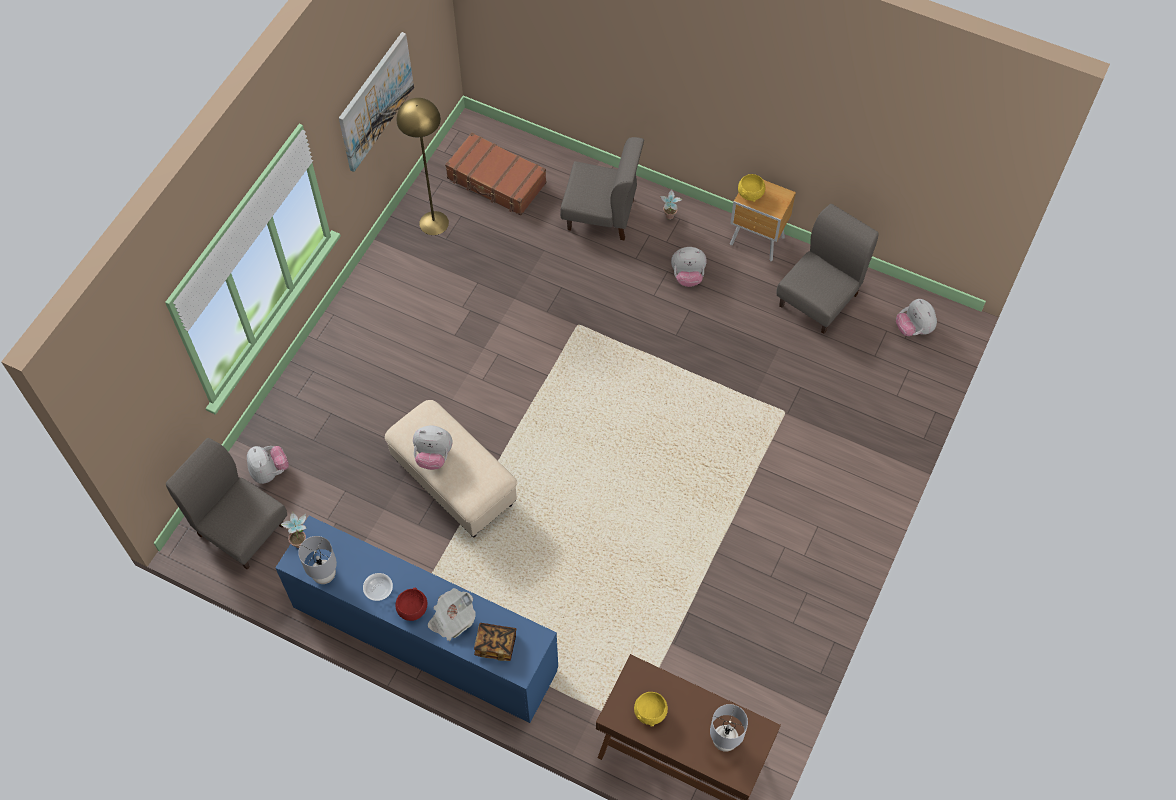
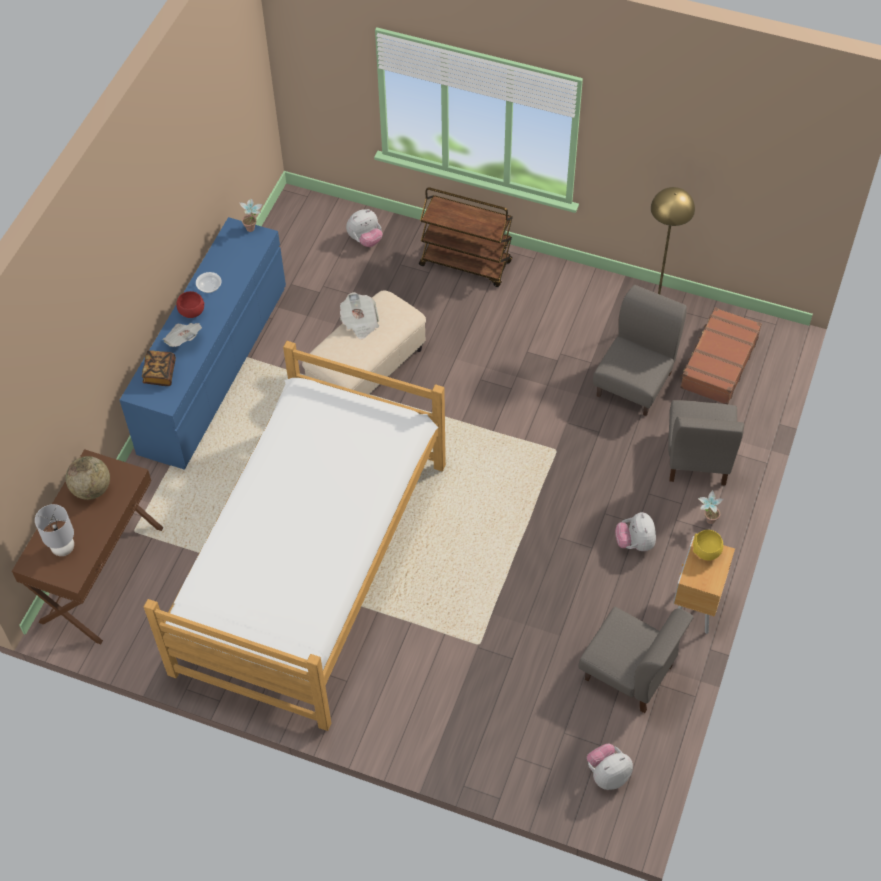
camera: 85 degrees right, 5 degrees down
(241, 529) = (309, 230): grey chair -> grey chair (634, 384)
(324, 575) = (222, 249): grey table lamp -> none
(327, 377) = (466, 263): none -> brown cart
(375, 101) = (683, 172): picture -> none
(433, 456) = (360, 323): plush toy -> newspaper
(650, 712) = (92, 489): yellow bowl -> globe
(689, 551) = (311, 566): none -> bed

